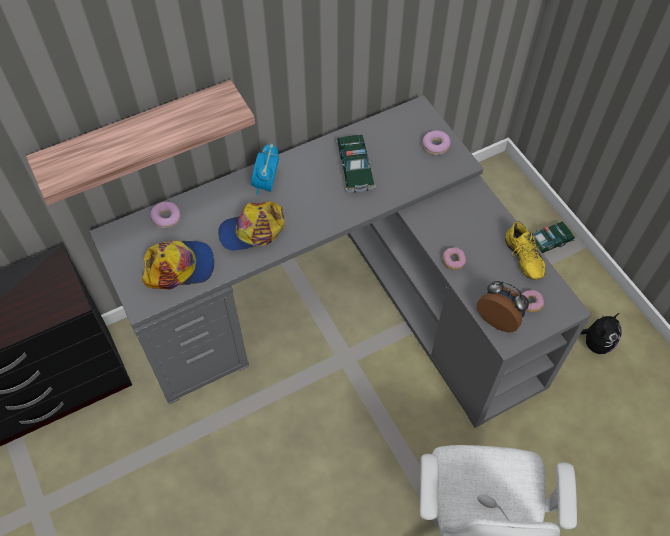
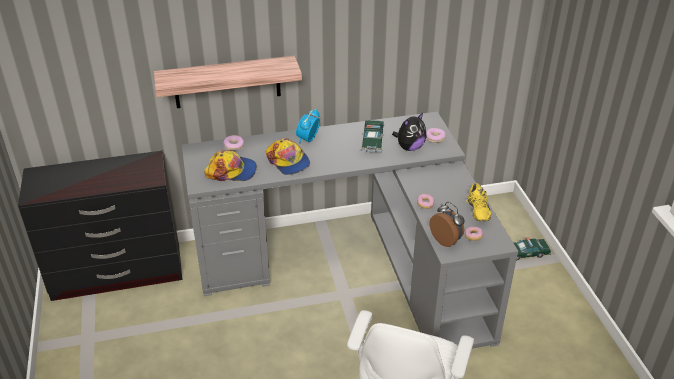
camera: 15 degrees right, 20 degrees down
(252, 231) = (288, 161): cap -> cap turned 120 degrees counterclockwise
(595, 343) = (548, 323): plush toy -> plush toy (409, 147)

